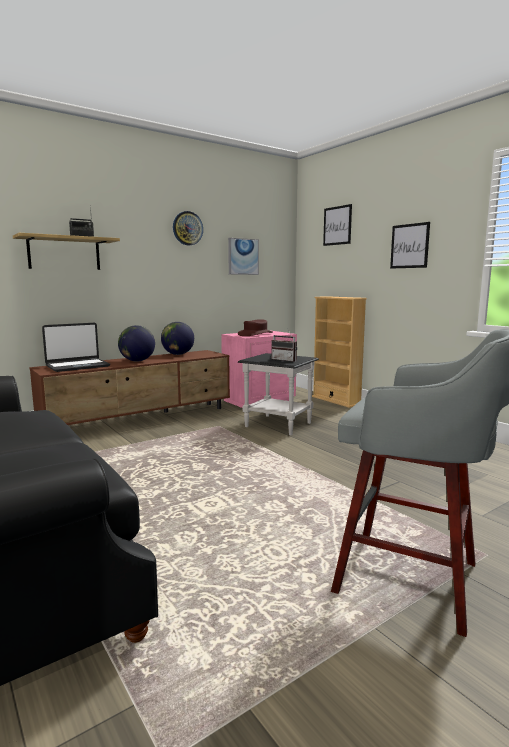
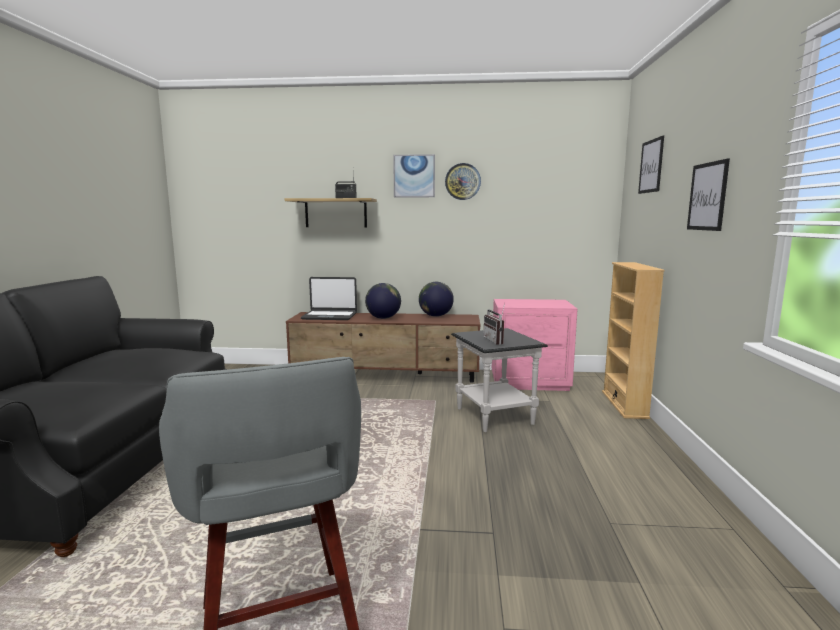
camera: 40 degrees right, 0 degrees up
(243, 256) = (535, 209): picture -> picture (414, 176)
(255, 334) = (526, 303): brown hat -> none

